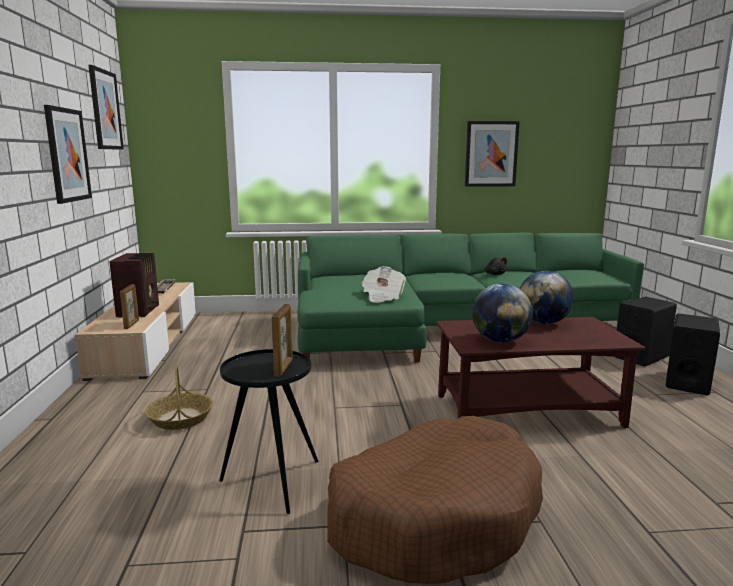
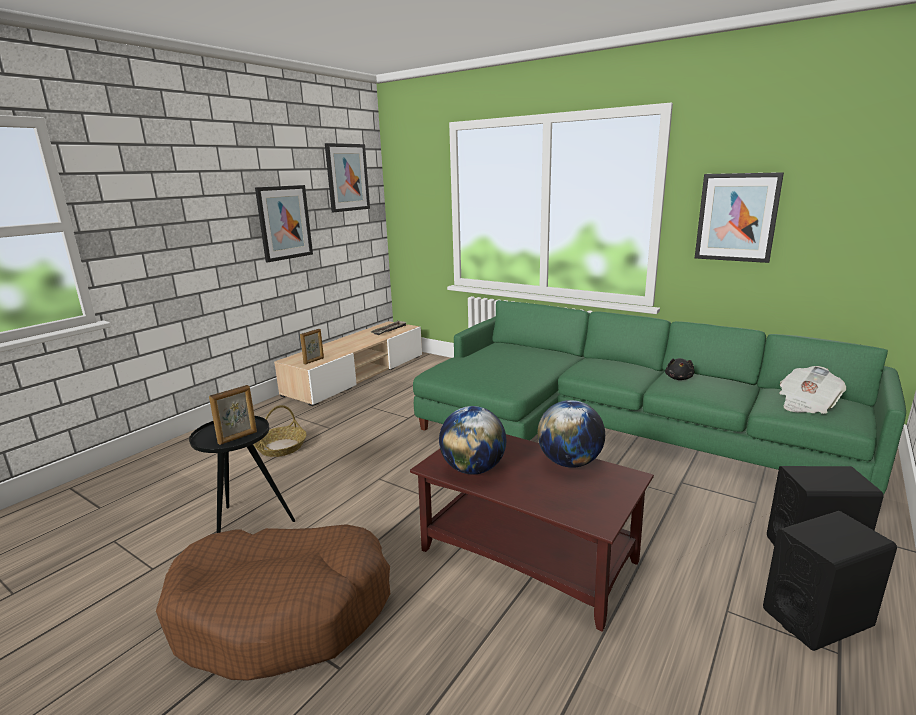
camera: 40 degrees right, 5 degrees up
(139, 311) = (339, 348): radio -> none
(382, 297) = (495, 381): newspaper -> newspaper (806, 404)

